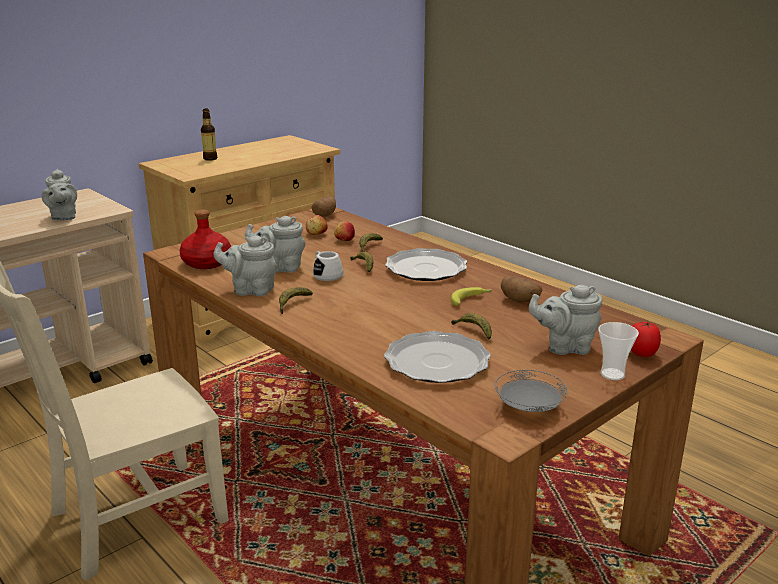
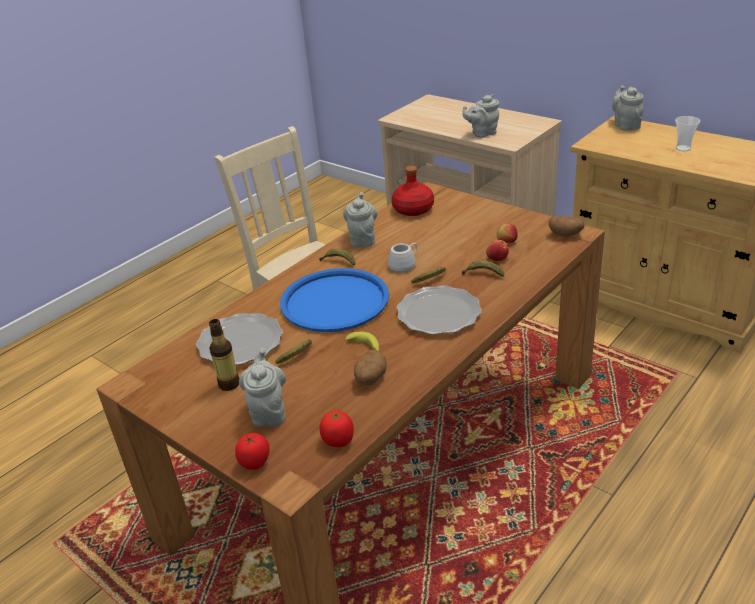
camera: 85 degrees right, 10 degrees up
(210, 159) = (657, 138): bottle -> bottle (229, 384)
(280, 268) = (413, 241): grey teapot -> grey teapot (625, 125)
(377, 309) = (335, 301): none -> blue tray
(529, 408) = (164, 394): grey plate -> none
(607, 317) = (339, 441): none -> tomato
(612, 374) = (214, 441): cup -> cup (683, 148)

